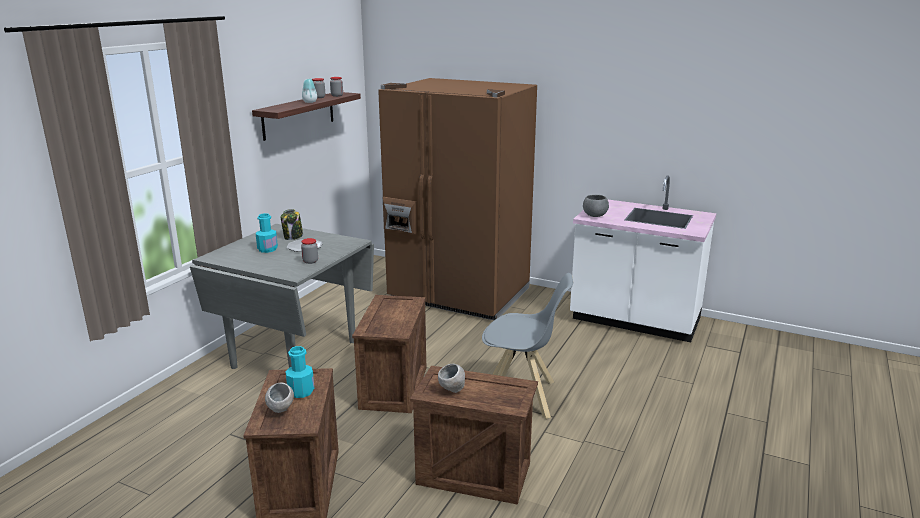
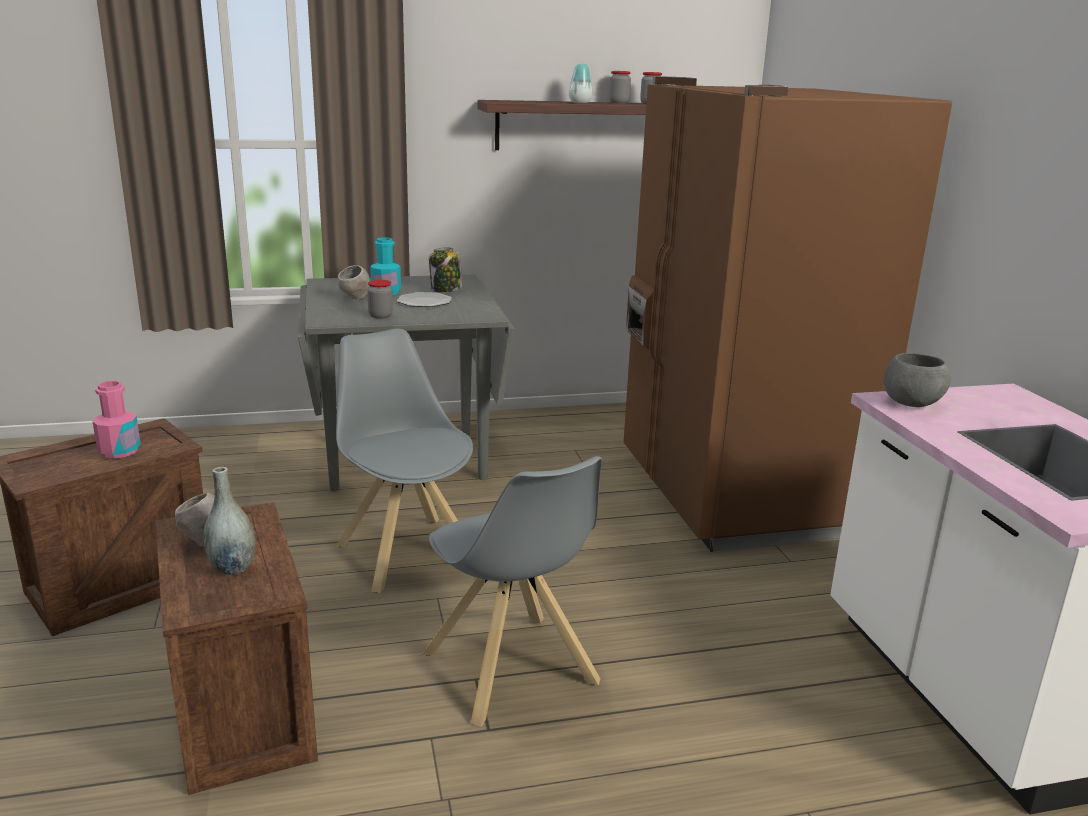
camera: 50 degrees right, 0 degrees up
(281, 411) = (58, 458): grey bowl -> grey bowl (355, 299)
(301, 391) = (119, 451): turquoise bottle -> pink bottle
(393, 387) = (406, 551): crate -> grey chair
(485, 390) = (232, 568): none -> grey vase

